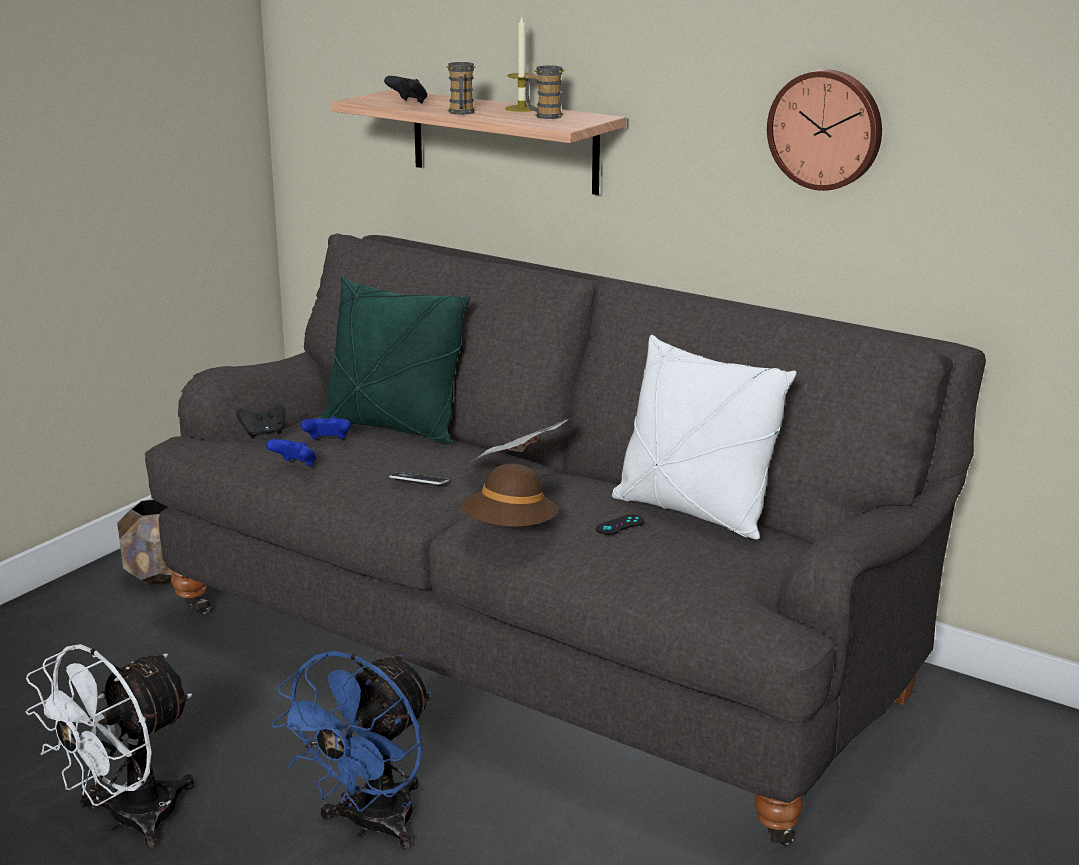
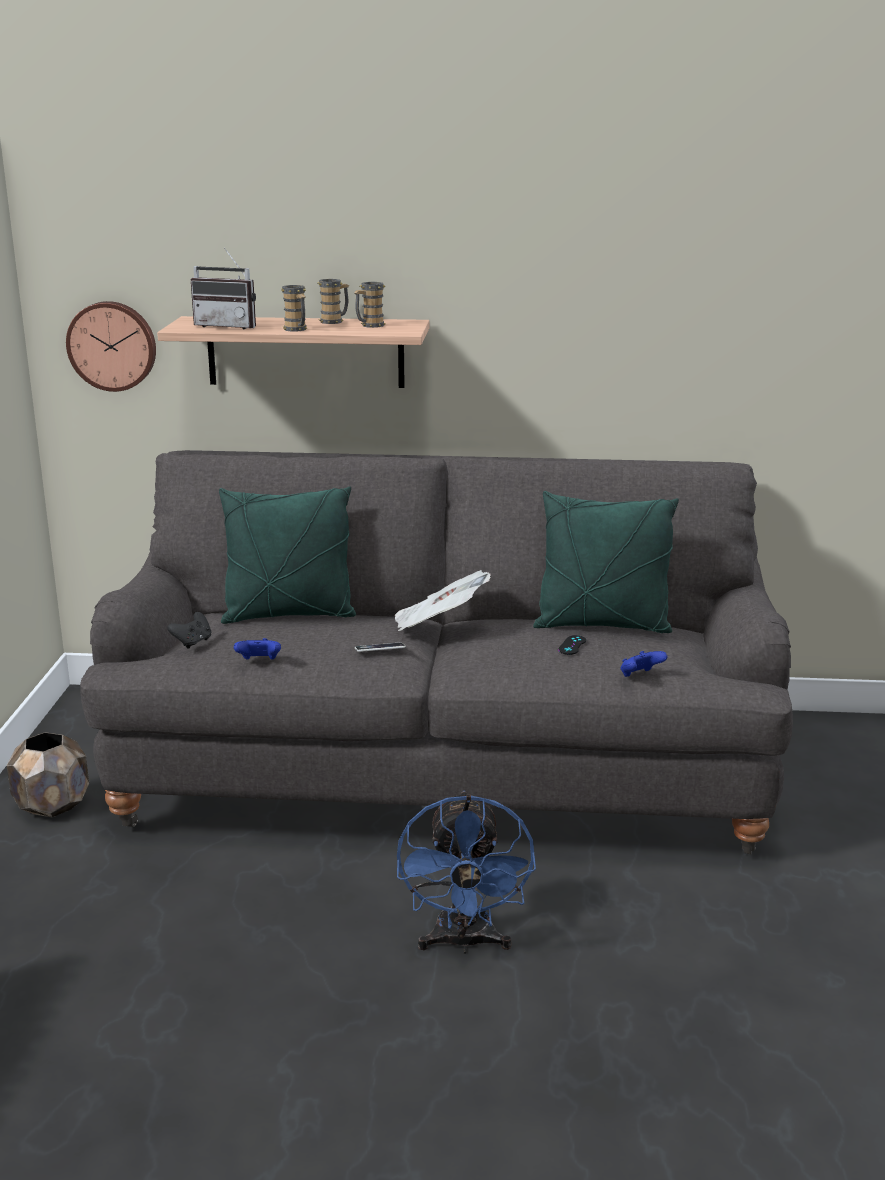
camera: 30 degrees left, 0 degrees up
(128, 821) = (266, 1011): white fan -> none
(327, 442) = (261, 636): blue game controller -> blue game controller (640, 676)
(408, 102) = (229, 326): black game controller -> radio
(509, 530) = (499, 668): brown hat -> none
(522, 108) = (335, 321): candle -> mug
(694, 512) = (602, 625): white pillow -> green pillow
(826, 129) = (611, 313): wall clock -> wall clock (112, 345)

